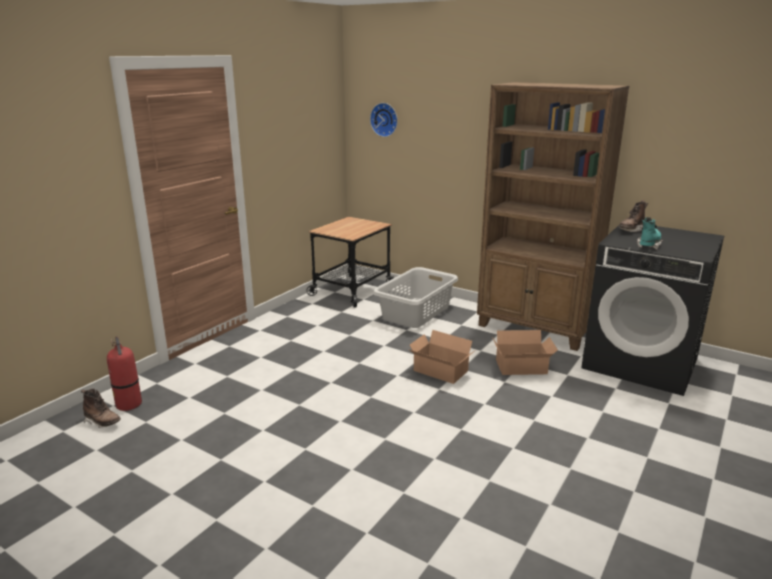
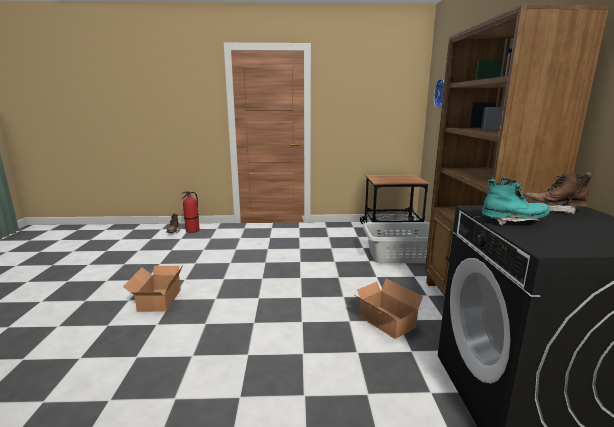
camera: 55 degrees right, 5 degrees down
(440, 372) = (326, 290): cardboard box -> cardboard box (157, 300)

